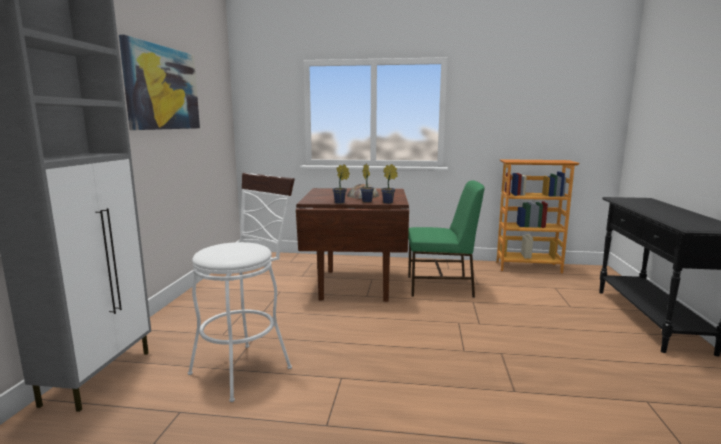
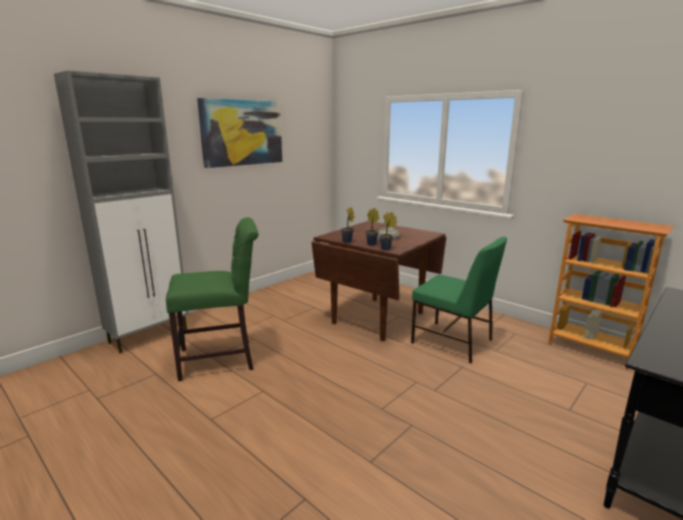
camera: 35 degrees right, 5 degrees up
(247, 367) = (221, 359): white stool -> green chair

